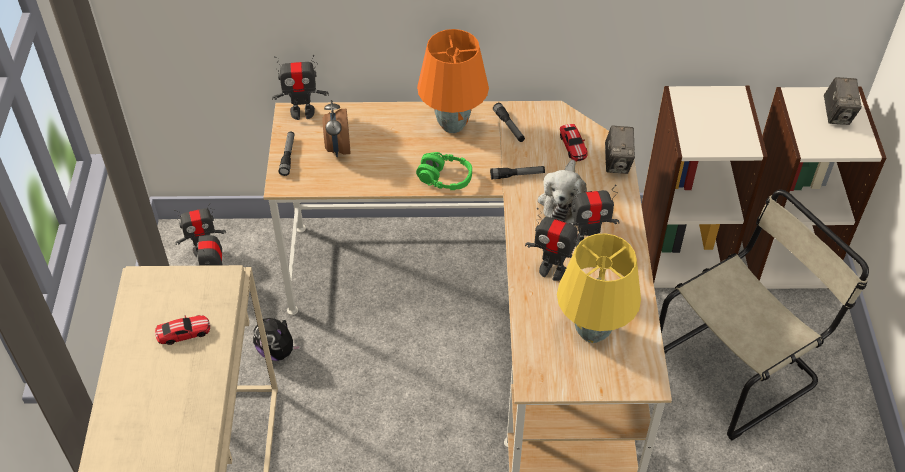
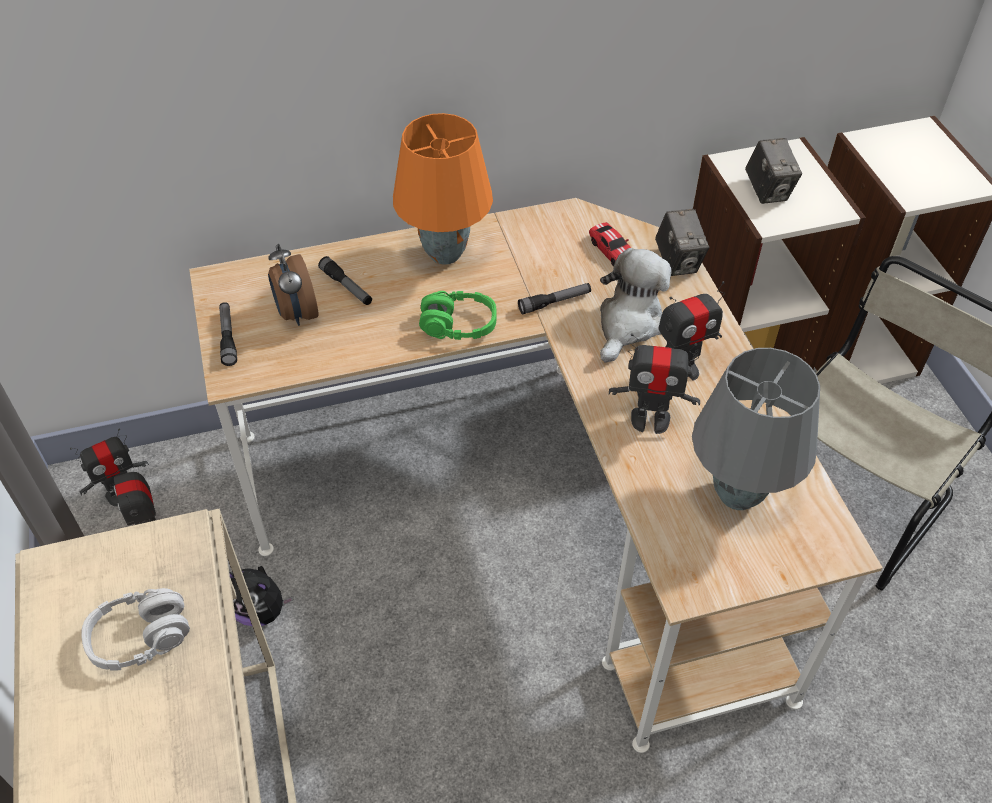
camera: 15 degrees left, 0 degrees up
(183, 332) = (140, 637): toy car -> grey headphones
(302, 112) = (231, 274): toy robot -> none
(509, 126) = (520, 242): flashlight -> flashlight (346, 287)
(564, 201) = (629, 324): plush toy -> plush toy turned 150 degrees counterclockwise
(593, 333) = (739, 495): yellow table lamp -> grey table lamp
(837, 115) = (923, 153): camera -> camera (768, 191)

